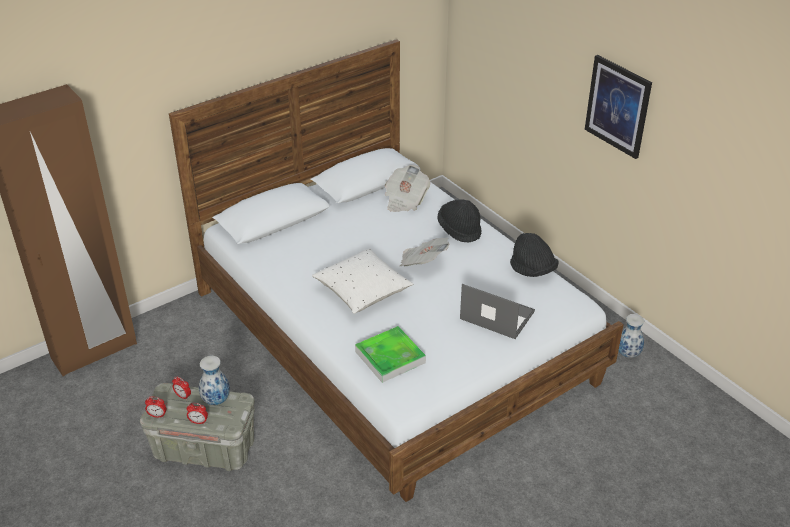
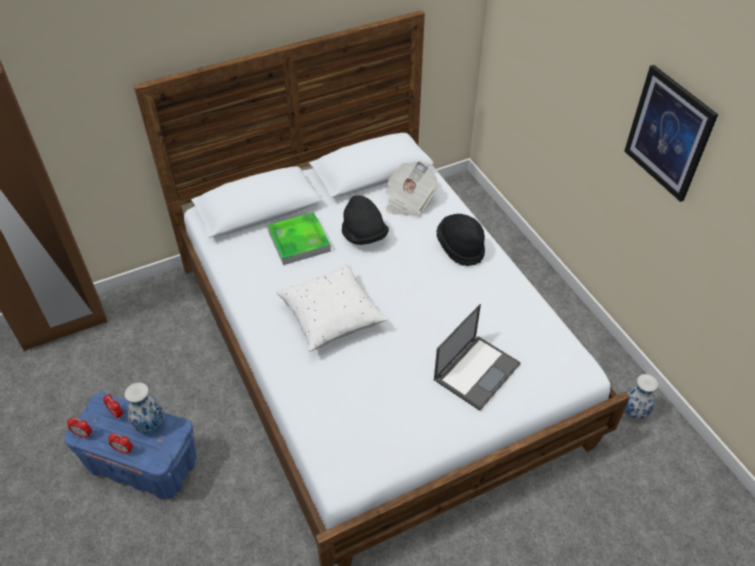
camera: 10 degrees right, 10 degrees up
(205, 448) = (144, 463): grey storage box -> blue storage box
(390, 357) = (340, 413): tray -> tray (299, 241)
(423, 262) = (409, 286): newspaper -> none
(496, 315) = (477, 371): laptop -> laptop turned 90 degrees clockwise
(532, 270) = (533, 313): black hat -> black hat (364, 235)

